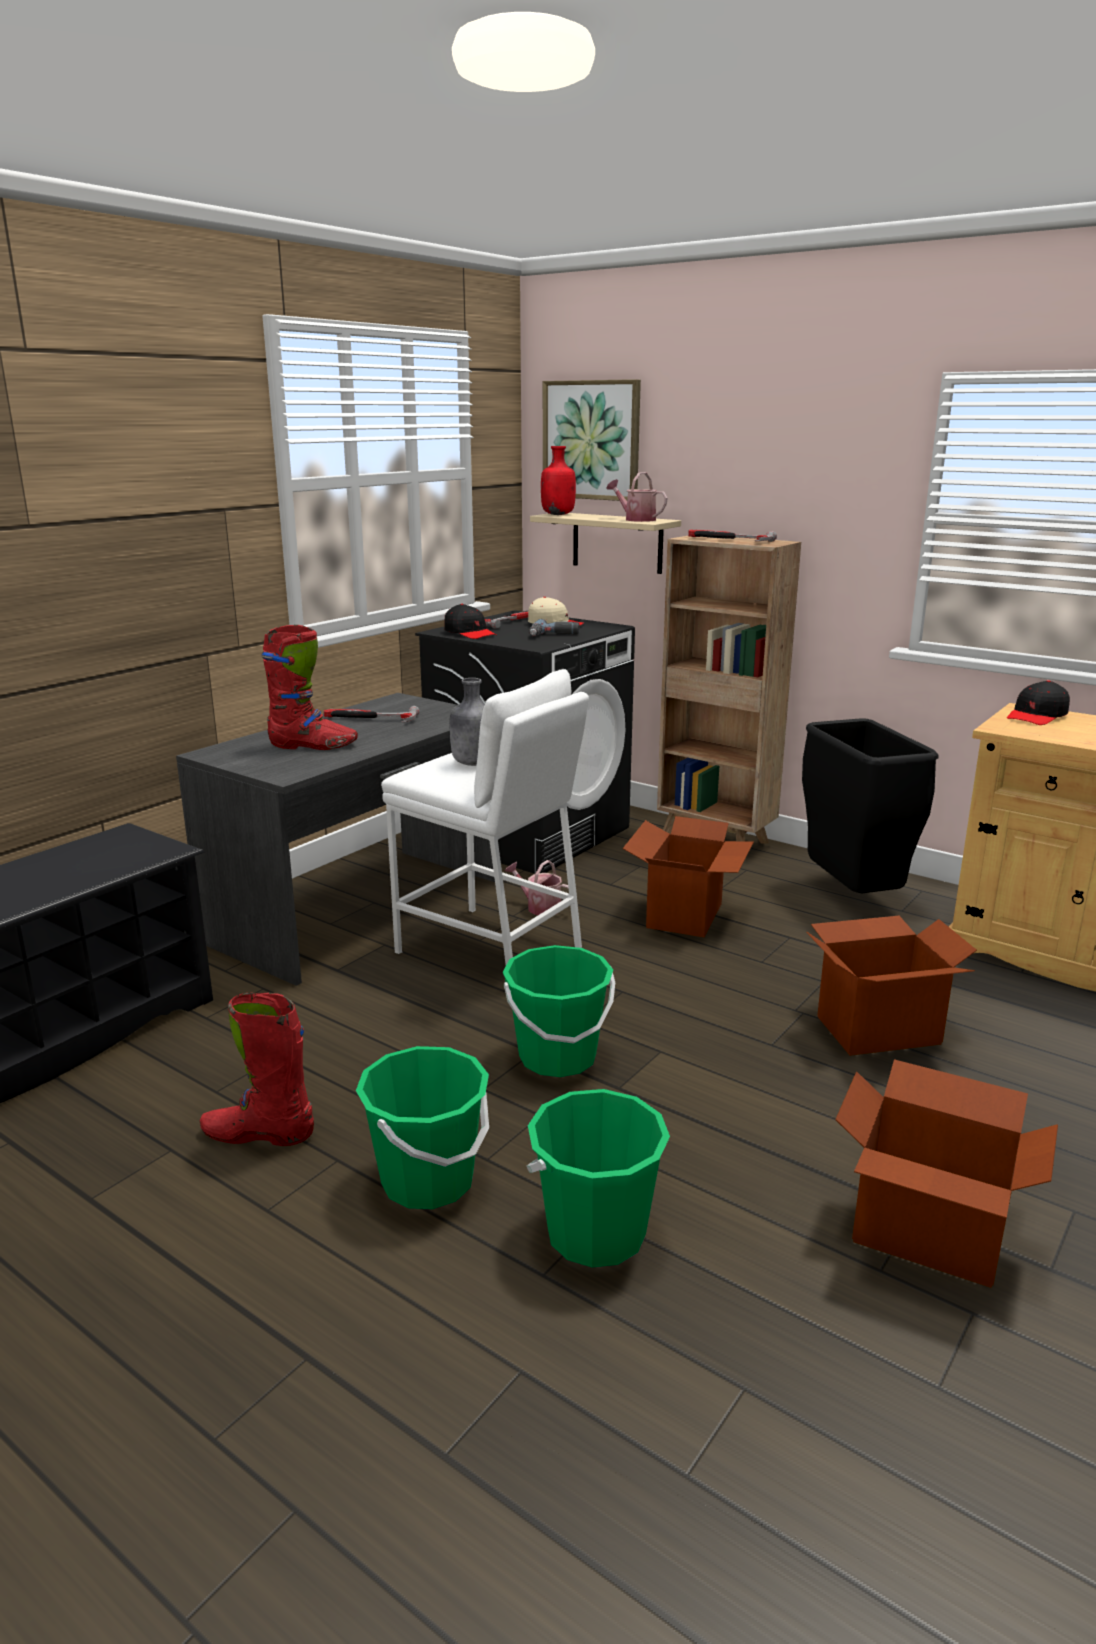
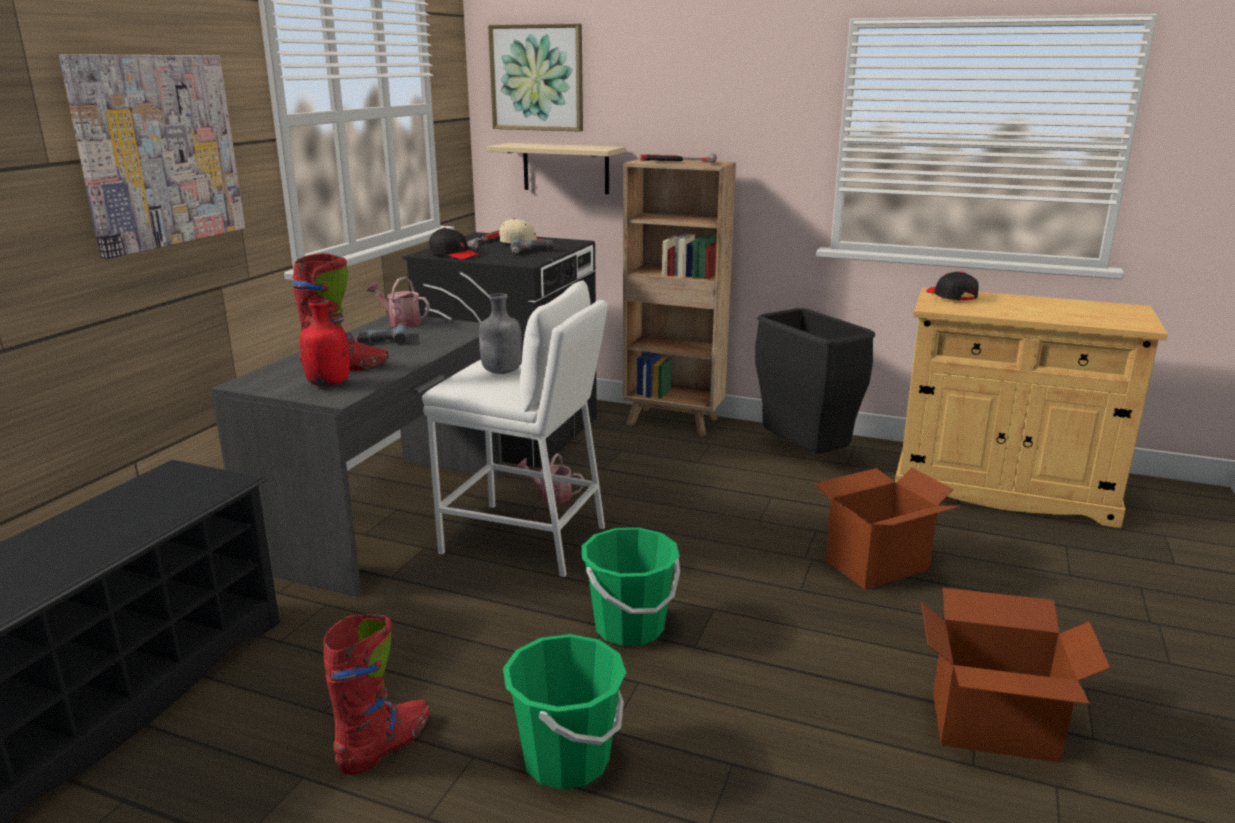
camera: 15 degrees left, 0 degrees up
(144, 515) = (158, 151): none -> picture
(259, 1134) = (385, 745): red boot -> red boot turned 135 degrees clockwise
(370, 719) = (383, 339): hammer -> power drill
(558, 514) = (512, 144): red bottle -> red bottle (329, 384)
(596, 1233) = (735, 779): green bucket -> none
(636, 519) = (587, 147): watering can -> watering can (401, 322)
(686, 915) = (679, 488): cardboard box -> none
(1037, 716) = (951, 296): black cap -> black cap turned 135 degrees clockwise

